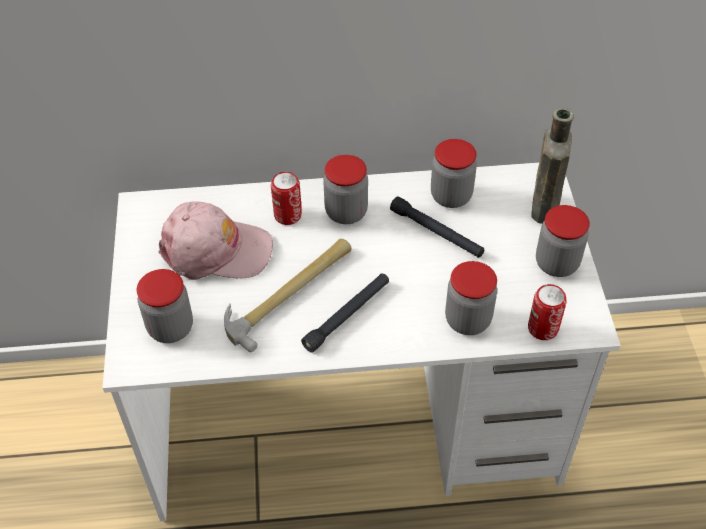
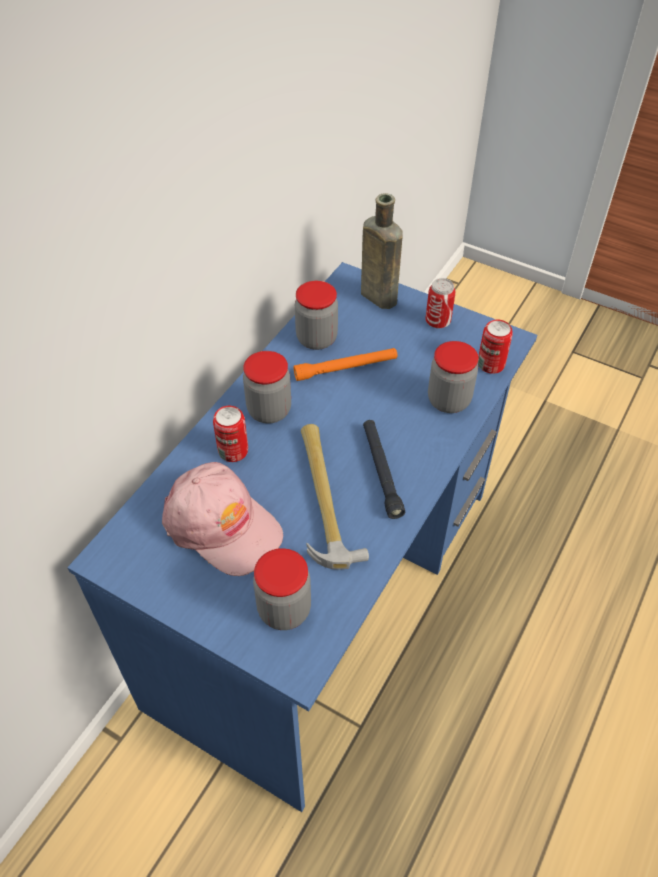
camera: 55 degrees left, 0 degrees up
(215, 250) = (222, 525): pink cap -> pink cap turned 90 degrees clockwise
(355, 422) = (326, 594): white desk -> blue desk
(436, 233) = (346, 368): black flashlight -> orange flashlight
(556, 263) = (437, 322): jar -> can

